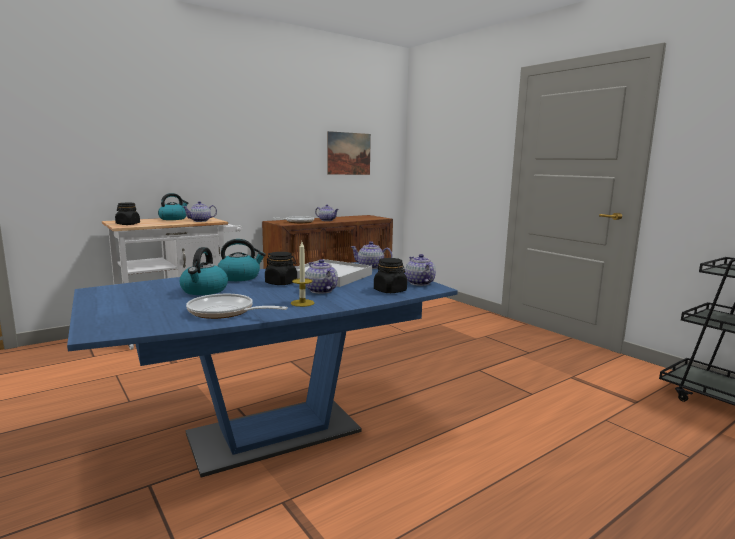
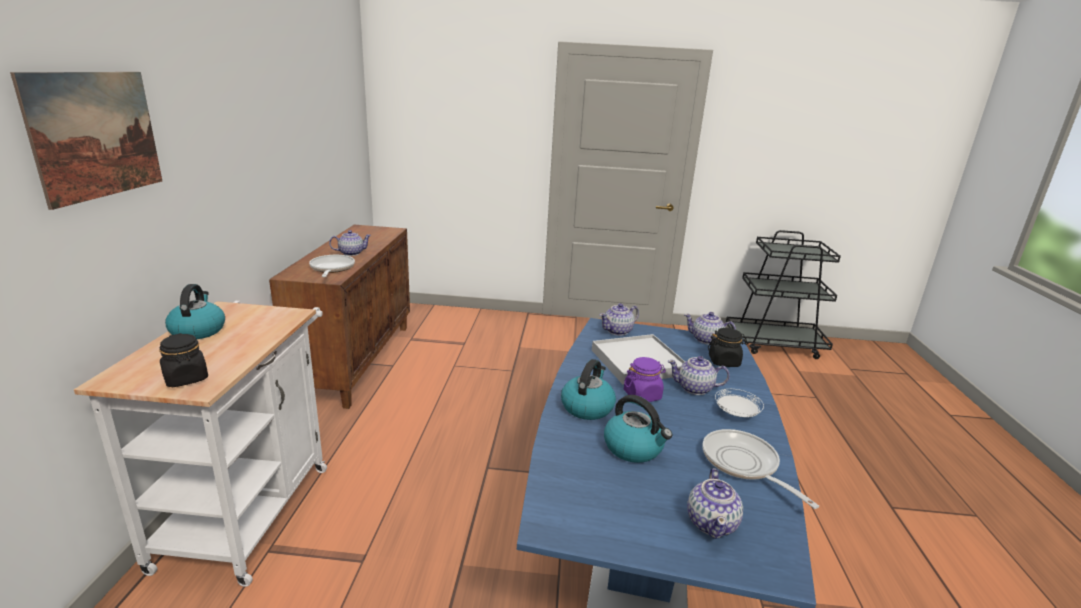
camera: 50 degrees left, 10 degrees up
(200, 221) = (270, 321): teapot -> teapot (712, 523)
(225, 312) = (743, 465): frying pan -> frying pan turned 90 degrees clockwise
(281, 283) = (642, 395): black jar -> purple jar
(302, 303) = (736, 414): candle -> white plate
(349, 153) = (329, 141): picture -> picture (96, 135)

